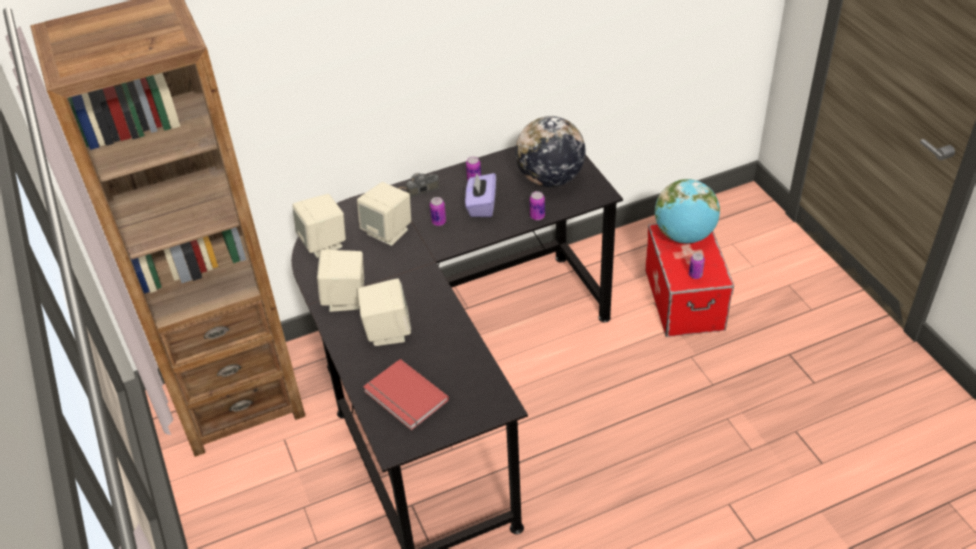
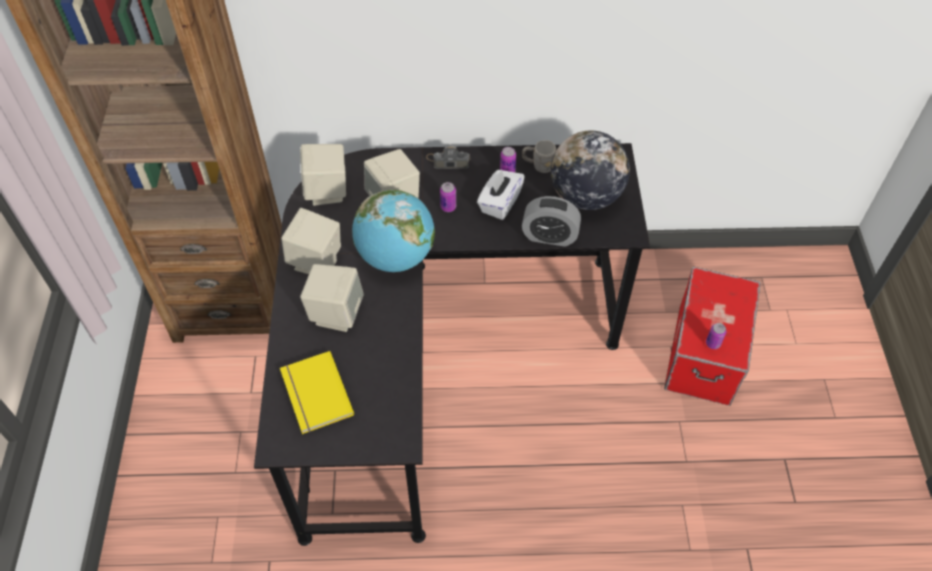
camera: 20 degrees right, 10 degrees up
(404, 397) = (314, 394): red book -> yellow book
(481, 206) = (499, 203): purple tissue box -> white tissue box
(498, 169) = (538, 165): none -> grey mug
(537, 216) = (549, 236): can -> alarm clock
(684, 235) = (724, 293): globe -> globe (396, 257)

